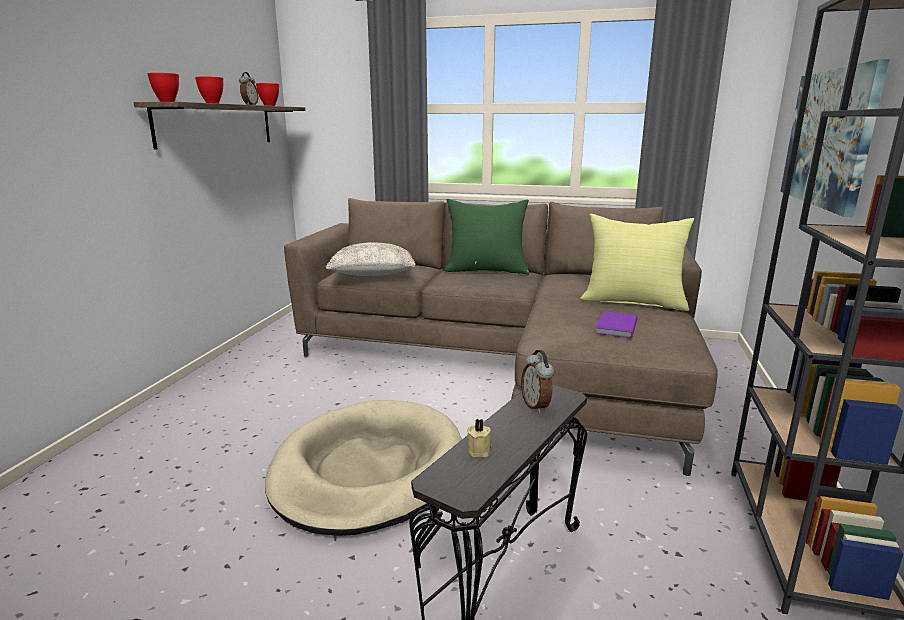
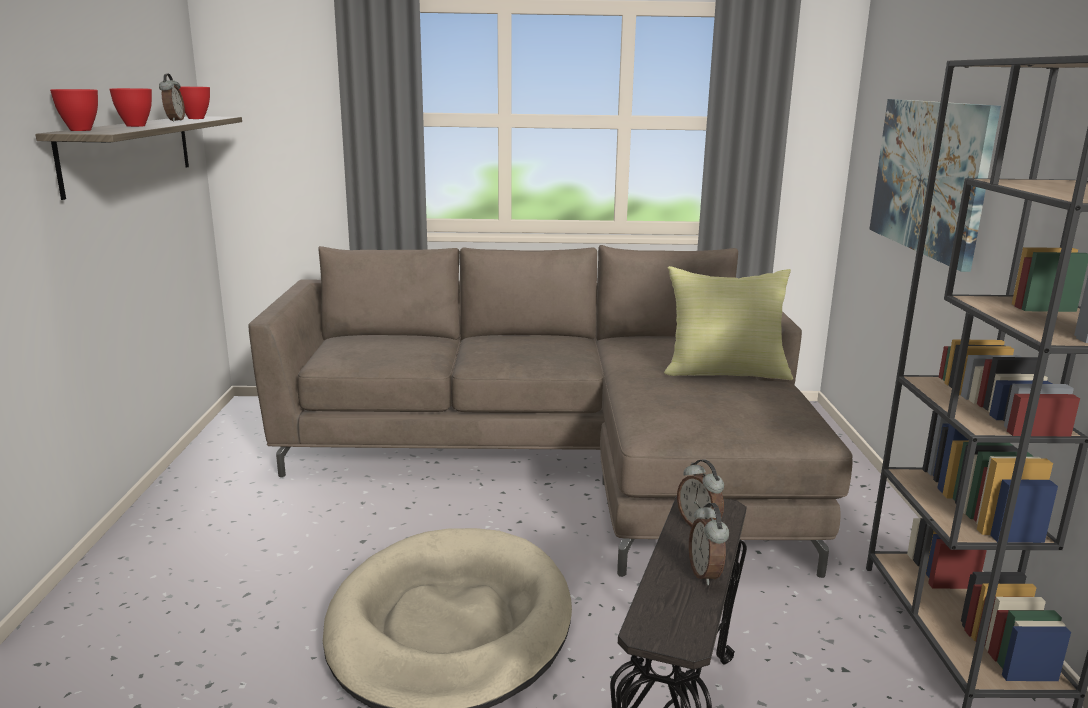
camera: 15 degrees left, 0 degrees up
(373, 275) = (376, 356): beige pillow -> none
(480, 450) = (670, 587): beige candle -> none
(486, 270) = (524, 338): green pillow -> none
(517, 444) = (706, 574): none -> alarm clock
(615, 327) = (723, 409): purple book -> none

